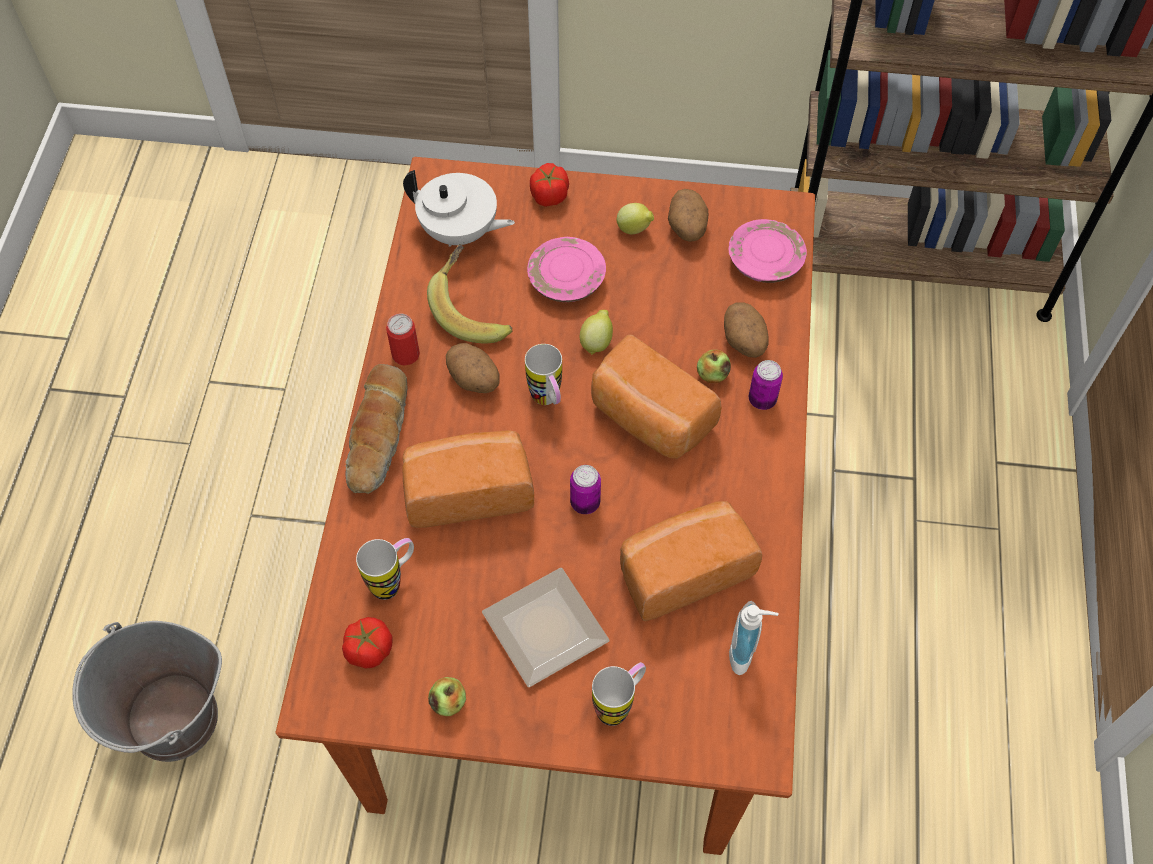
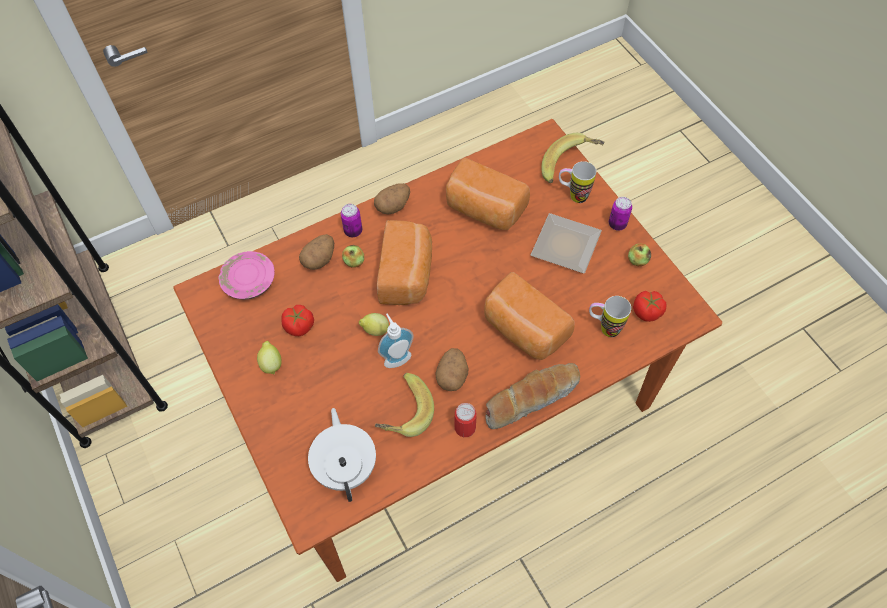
camera: 125 degrees left, 0 degrees up
(174, 720) = (698, 545): grey bucket -> none
(548, 401) = (435, 329): mug -> none
(549, 196) = (276, 432): tomato -> tomato (299, 326)
(566, 279) = (339, 376): pink plate -> none
(585, 503) = (483, 272): can -> can (617, 224)
(673, 741) = (570, 167): none -> banana
(687, 228) = (250, 335): potato -> potato (393, 206)
(746, 654) = (504, 163): soap dispenser -> soap dispenser (396, 357)

